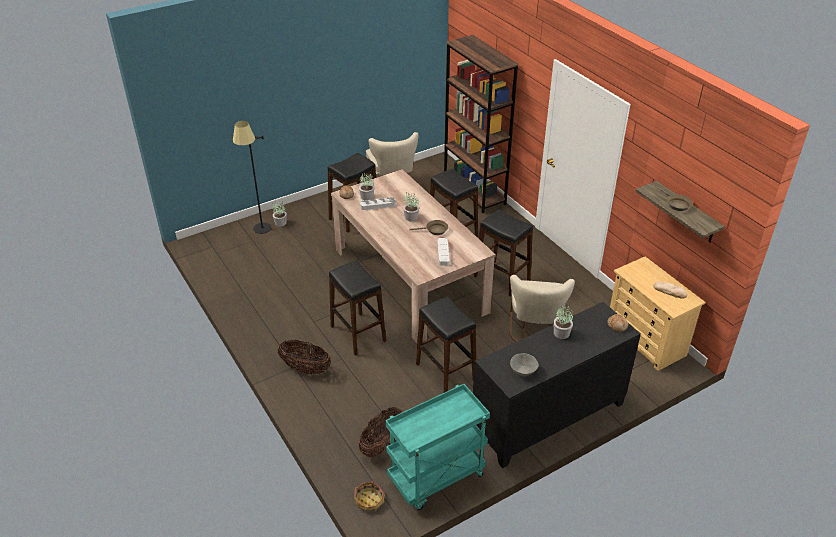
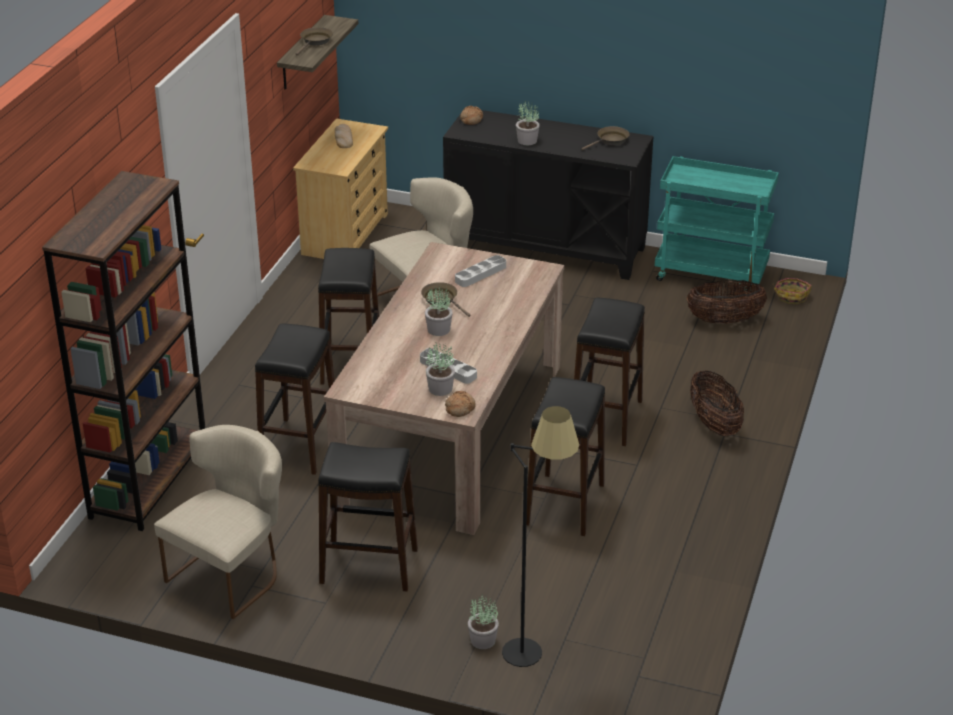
camera: 130 degrees left, 5 degrees down
(445, 372) = (574, 329): black stool -> black stool (565, 504)
(523, 371) = (610, 141): grey bowl -> brown frying pan

